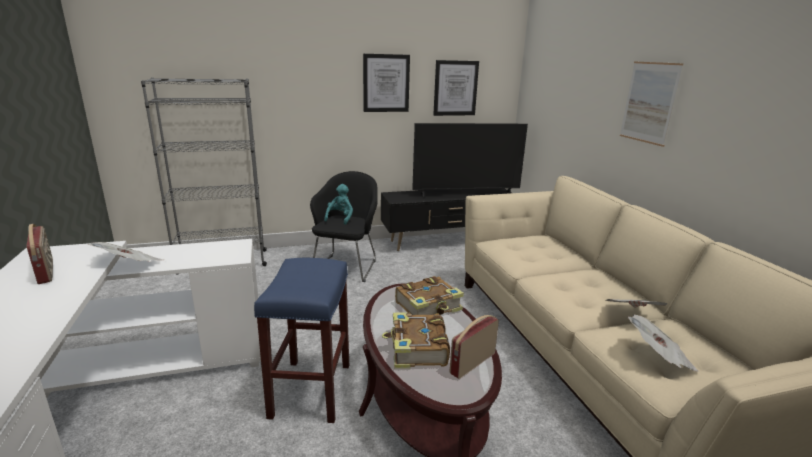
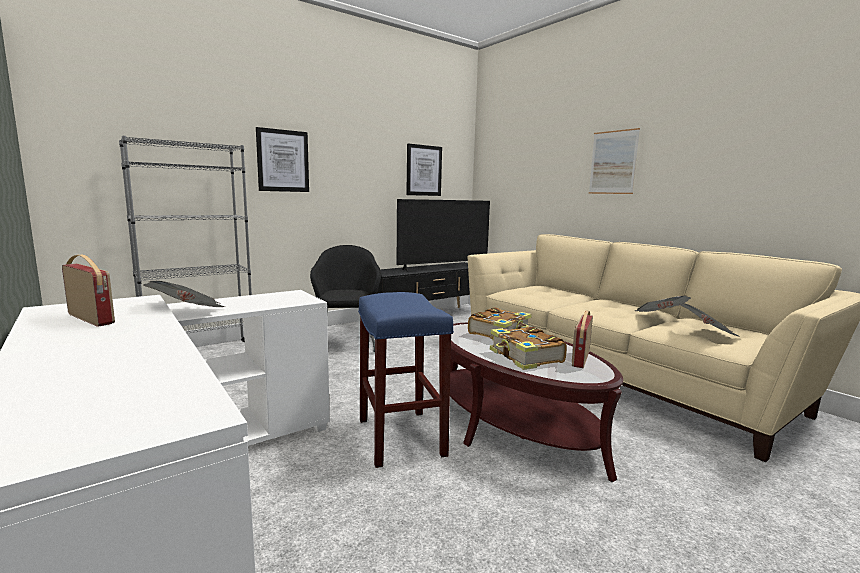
camera: 20 degrees left, 10 degrees down
(340, 218) = (341, 290): turquoise plush toy -> none
(386, 83) = (365, 162): picture -> picture (283, 161)

